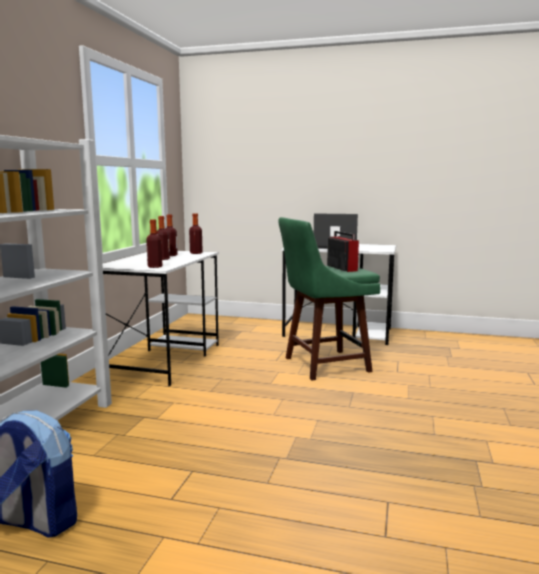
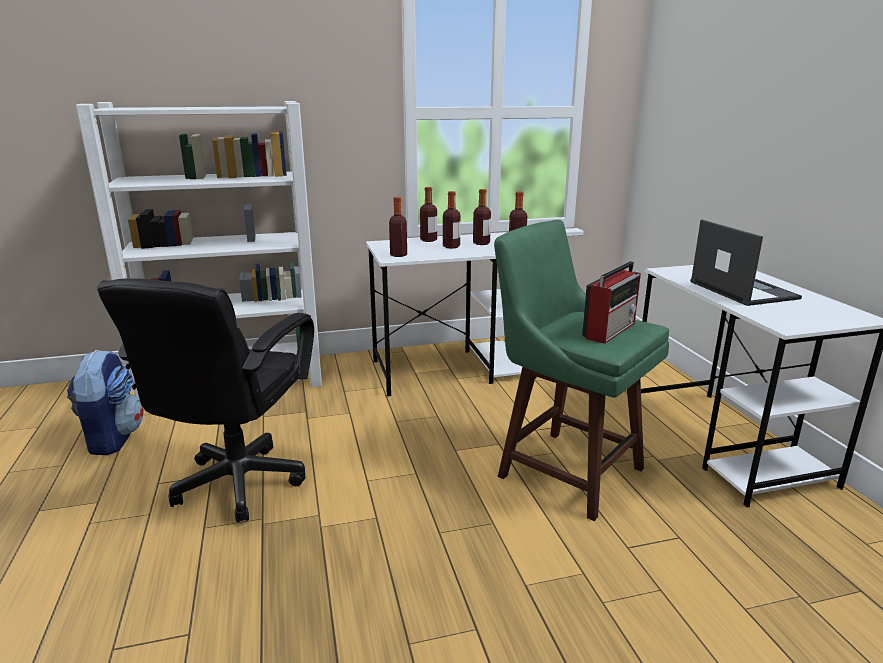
camera: 60 degrees right, 10 degrees up
(133, 259) = (428, 240): none -> bottle
(227, 462) = (236, 489): none -> black office chair

